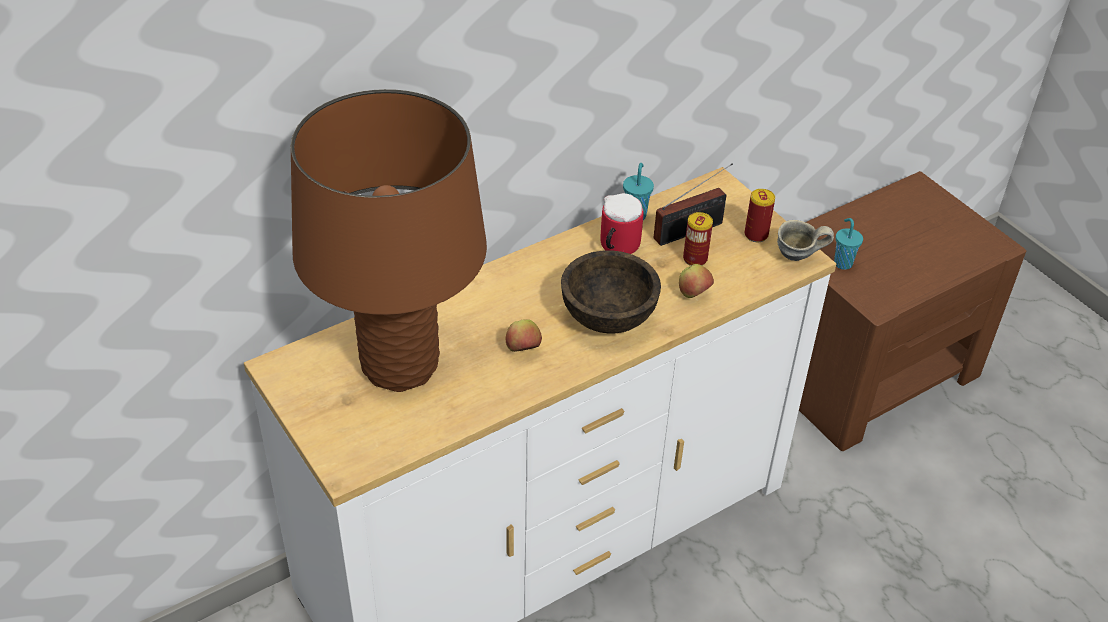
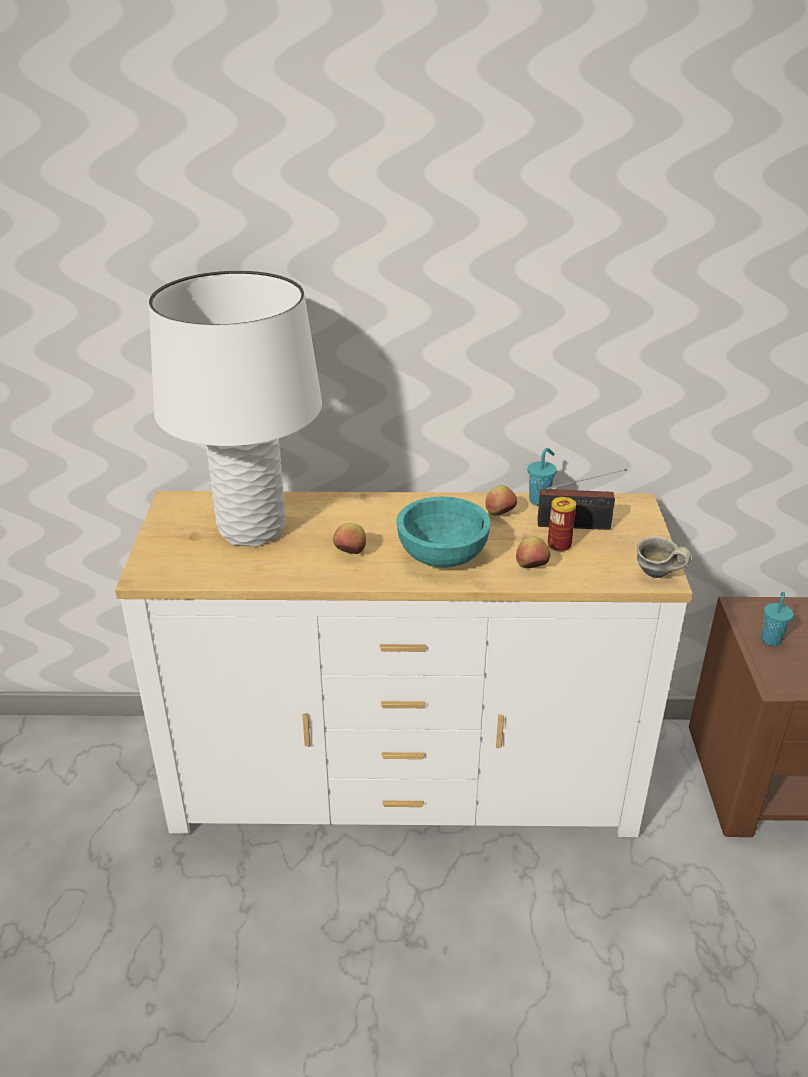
camera: 35 degrees right, 10 degrees down
(399, 366) = (251, 530): brown table lamp -> white table lamp
(608, 316) = (442, 556): brown bowl -> turquoise bowl
(615, 246) = (500, 514): mug -> apple
(756, 235) = (634, 547): can -> none

